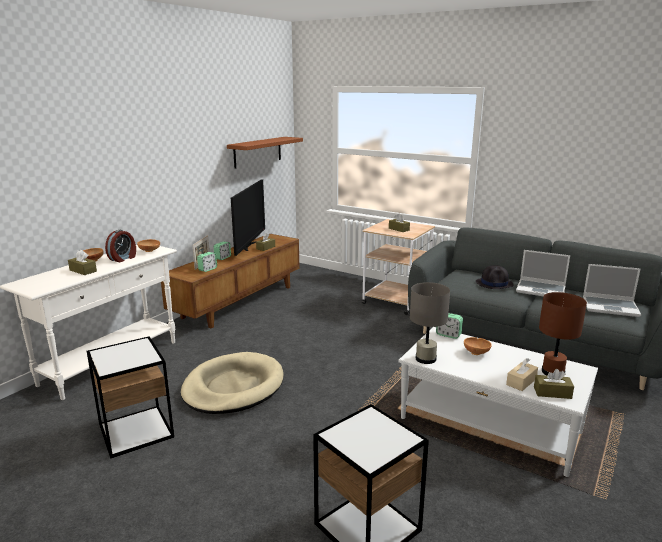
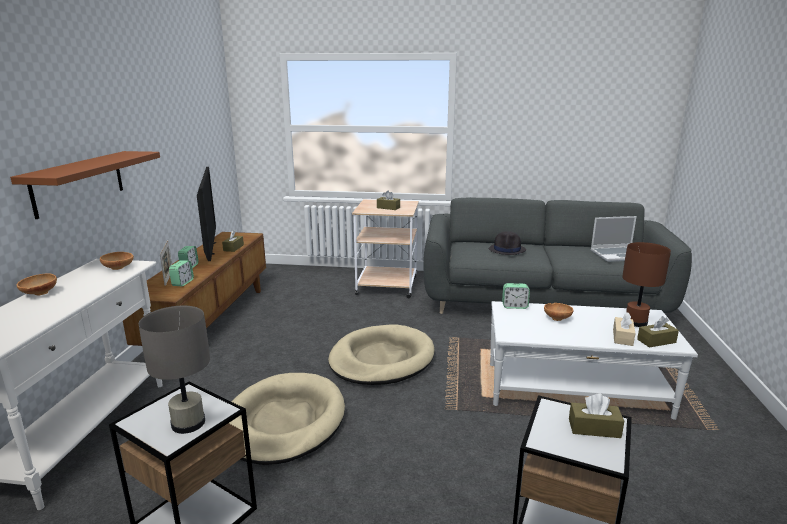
camera: 25 degrees left, 0 degrees up
(83, 271) = (39, 309): brown tissue box -> brown tissue box (594, 428)
(123, 258) = (88, 283): alarm clock -> none
(257, 152) = (201, 133): brown shelf -> brown shelf (79, 182)
(340, 360) = (381, 359): none -> beige dog bed
(425, 359) = (520, 335): grey table lamp -> grey table lamp (187, 424)
(541, 290) = (551, 249): laptop -> none

